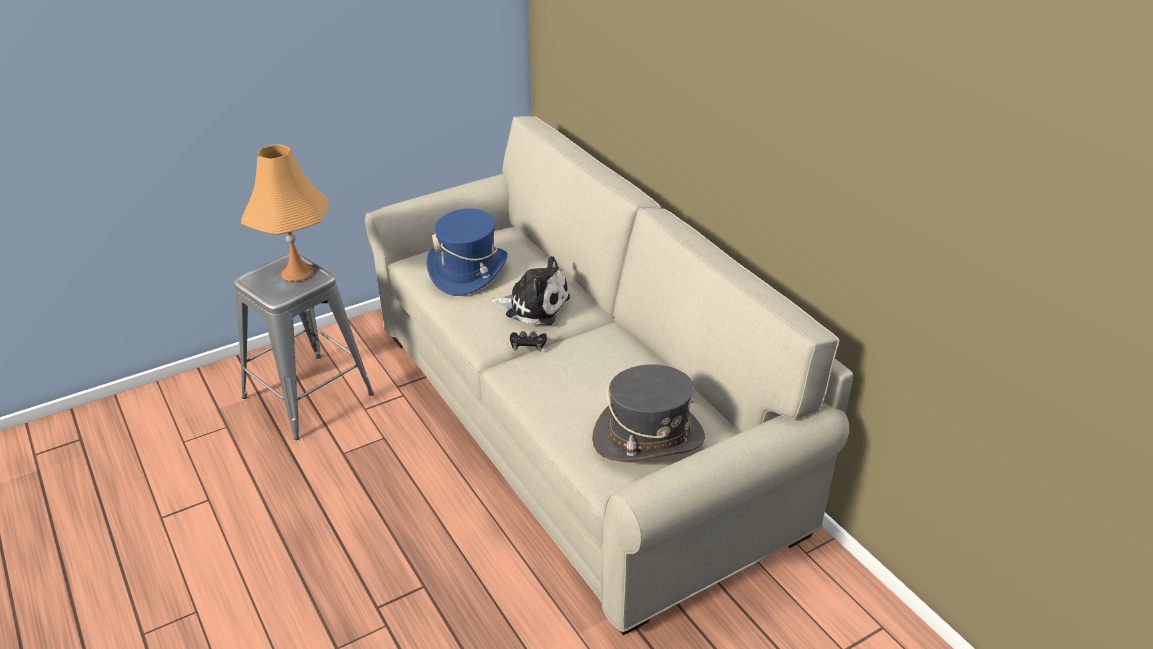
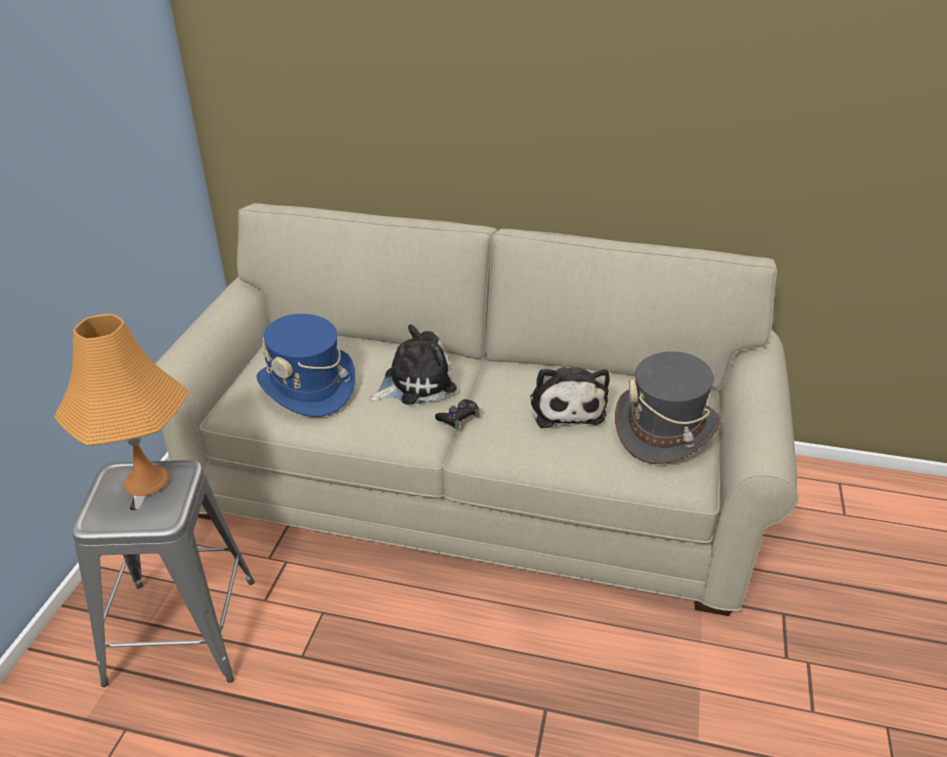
camera: 45 degrees left, 0 degrees up
(605, 380) = (566, 406): none -> plush toy

